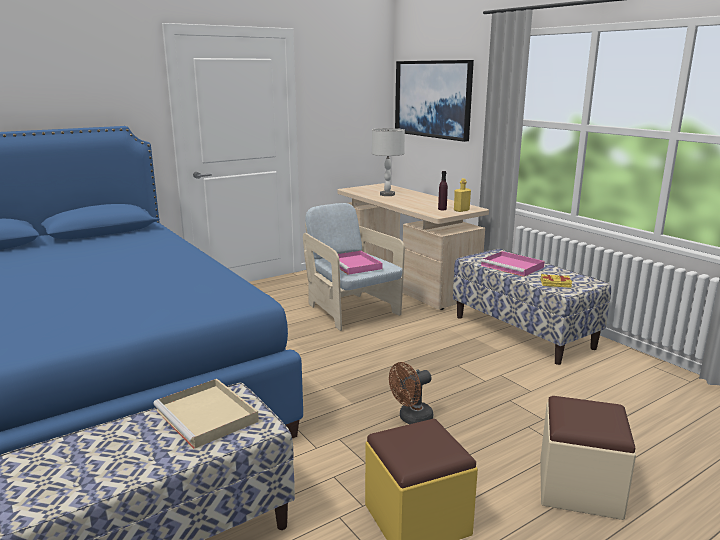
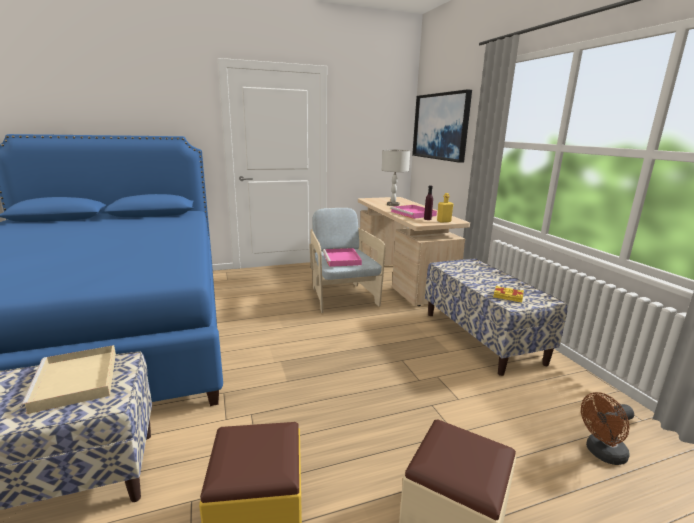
camera: 15 degrees right, 0 degrees up
(411, 419) = (327, 407): brown fan -> brown fan (601, 453)
(513, 266) = (477, 275): pink tray -> pink tray (414, 214)

